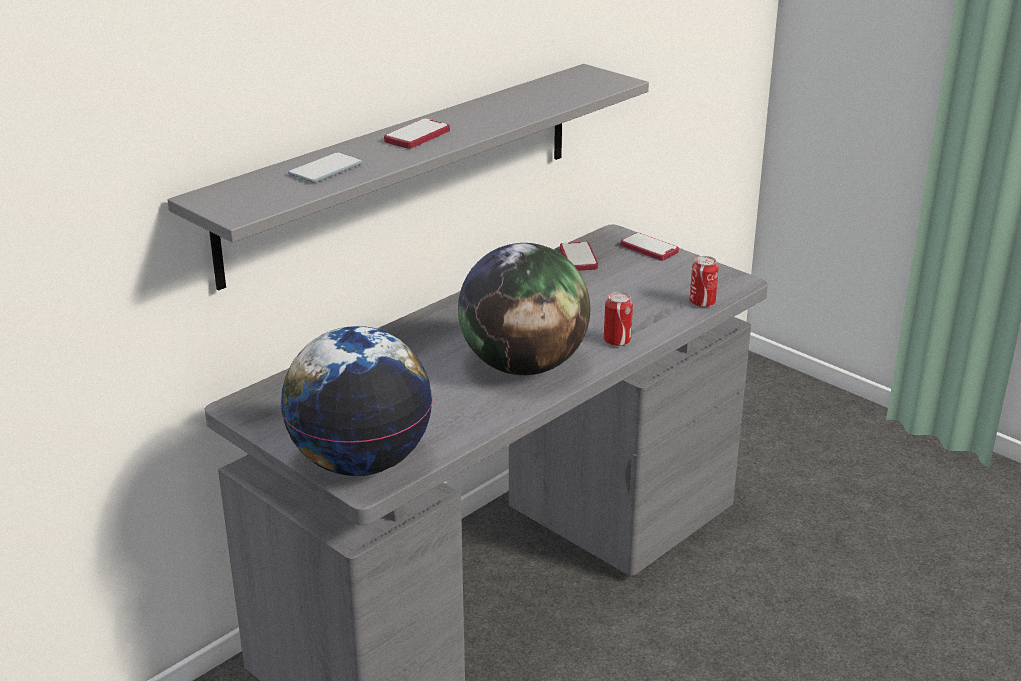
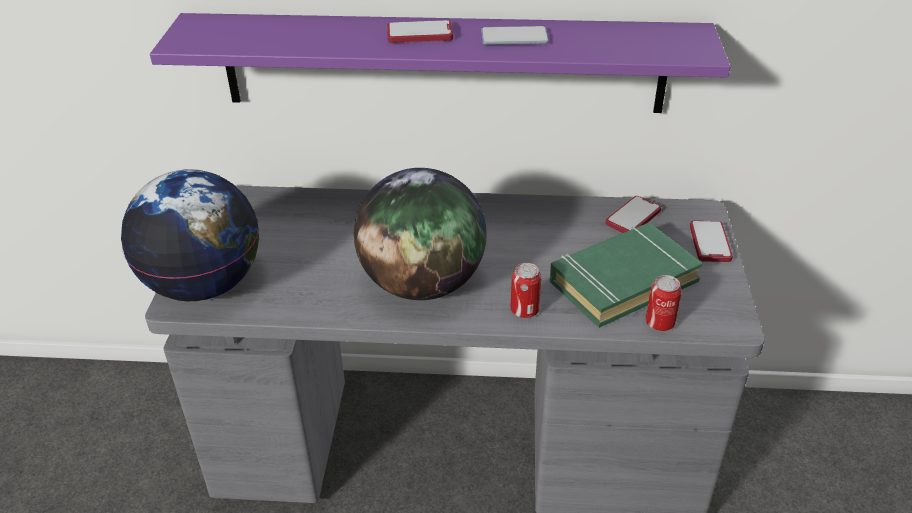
camera: 50 degrees right, 10 degrees up
(325, 169) = (301, 34): phone -> phone (514, 37)
(404, 169) = (443, 63): grey shelf -> purple shelf
(641, 294) = (622, 281): none -> green book

